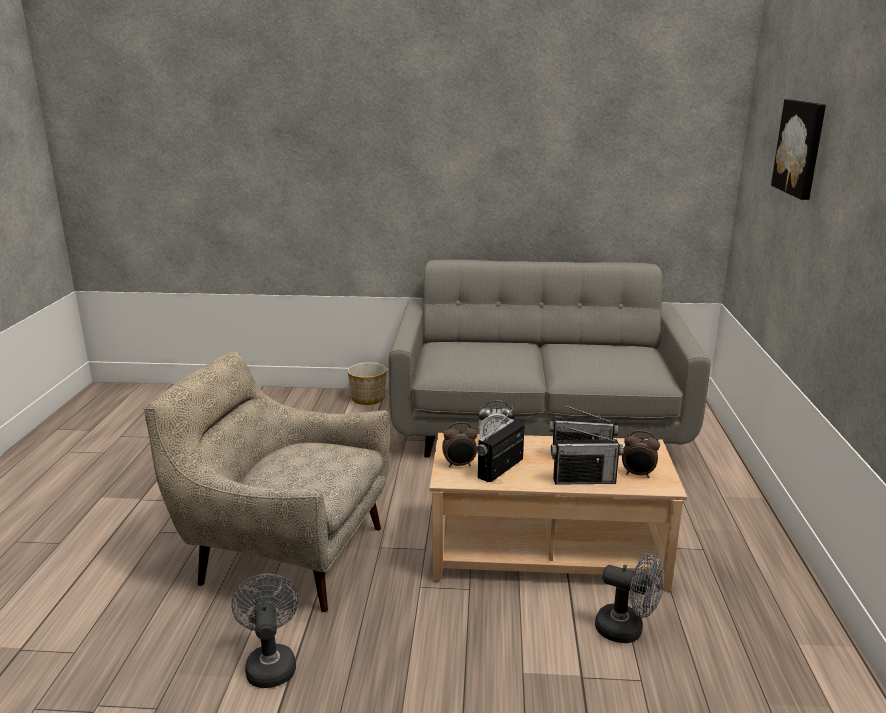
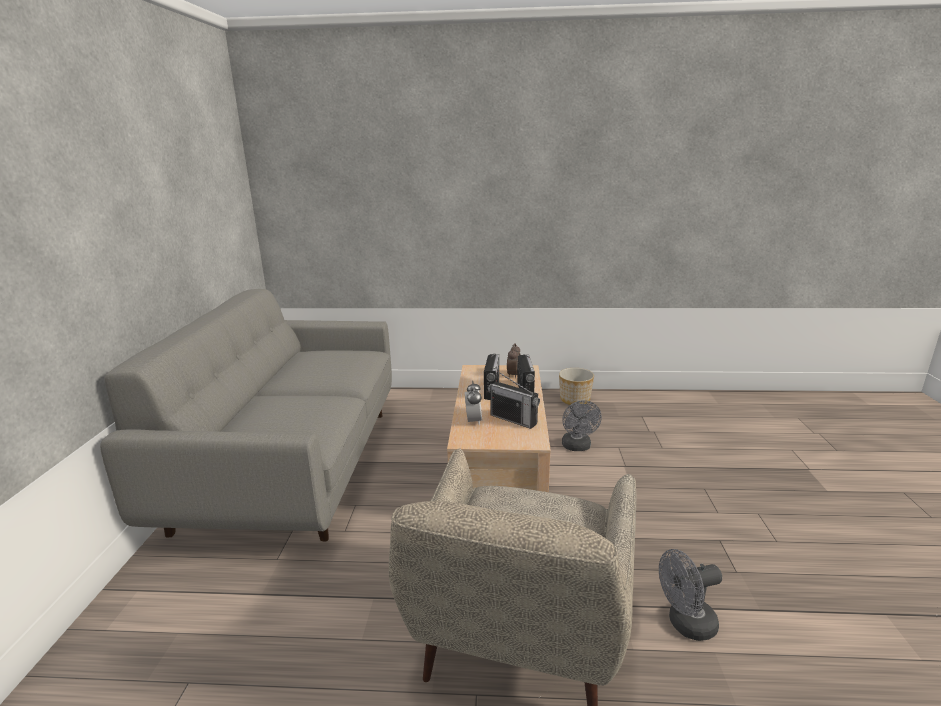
camera: 90 degrees left, 0 degrees up
(368, 398) = (122, 606): planter -> planter (574, 399)
(459, 465) = (510, 436): alarm clock -> none
(627, 630) = (577, 447): grey fan -> grey fan turned 150 degrees clockwise
(801, 148) = (375, 161): picture -> none

